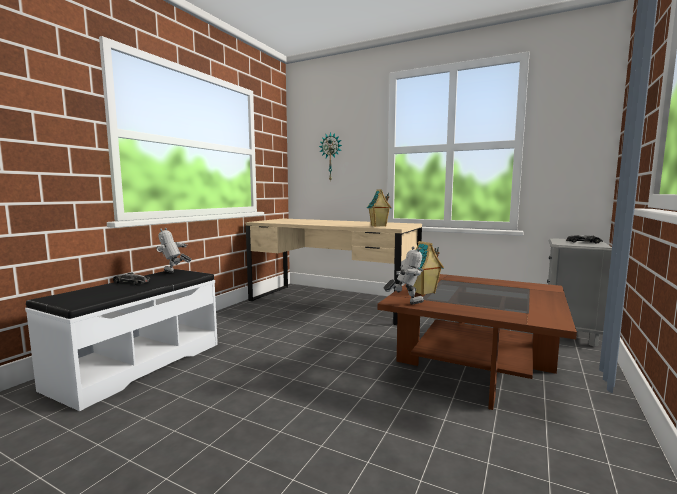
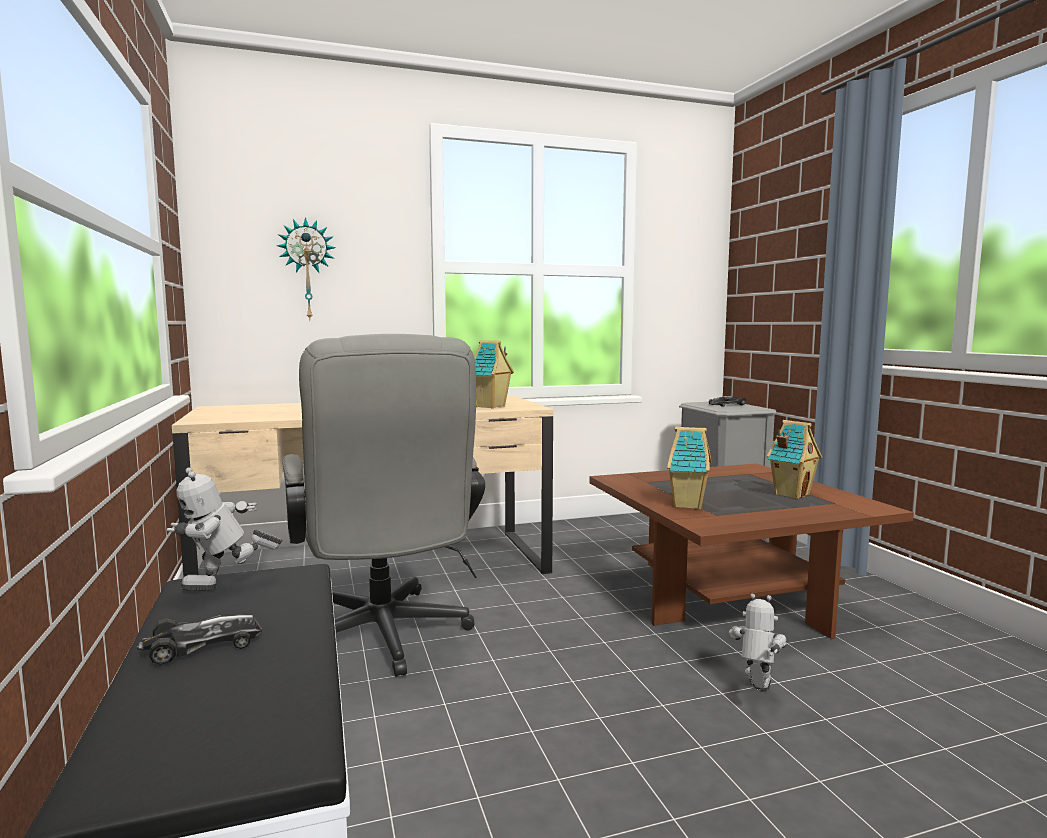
camera: 45 degrees left, 0 degrees up
(283, 326) = (384, 639): none -> grey office chair
(405, 303) = (724, 526): toy robot -> toy robot (755, 693)
(513, 302) = (791, 494): none -> toy house

